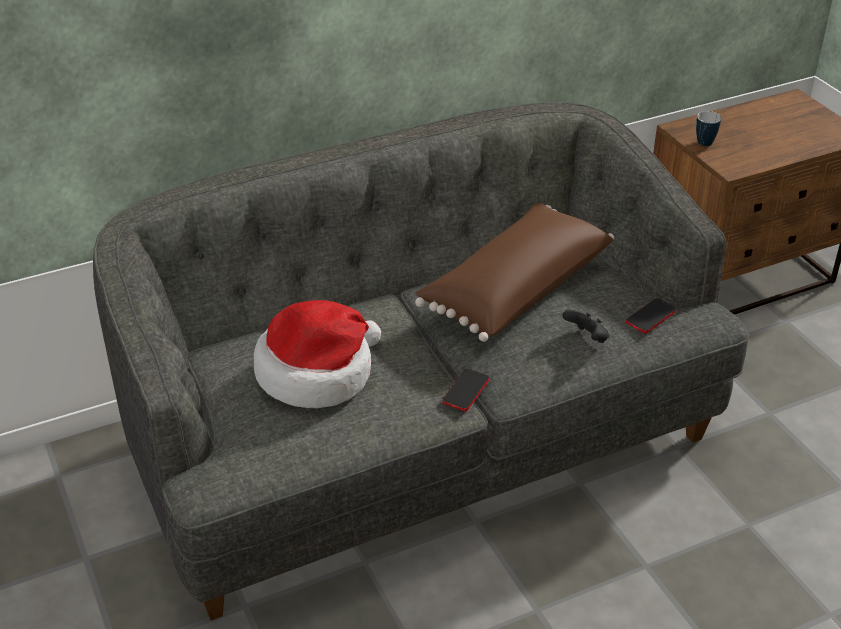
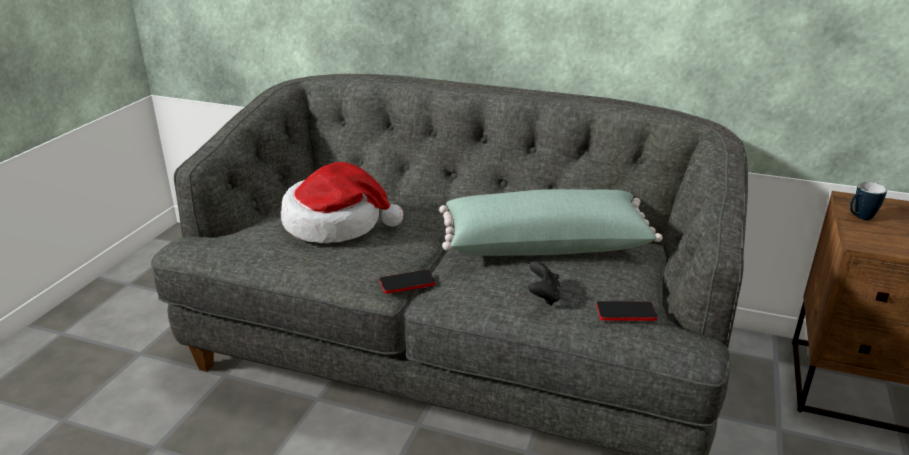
camera: 45 degrees right, 10 degrees down
(514, 289) = (544, 244): brown pillow -> green pillow

